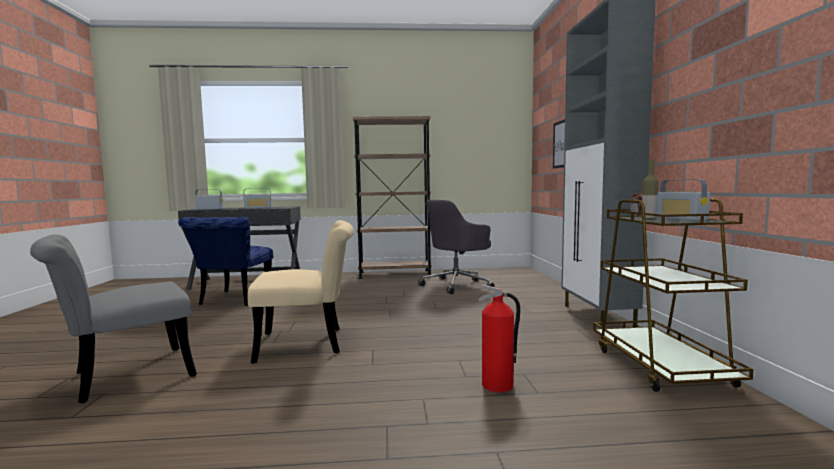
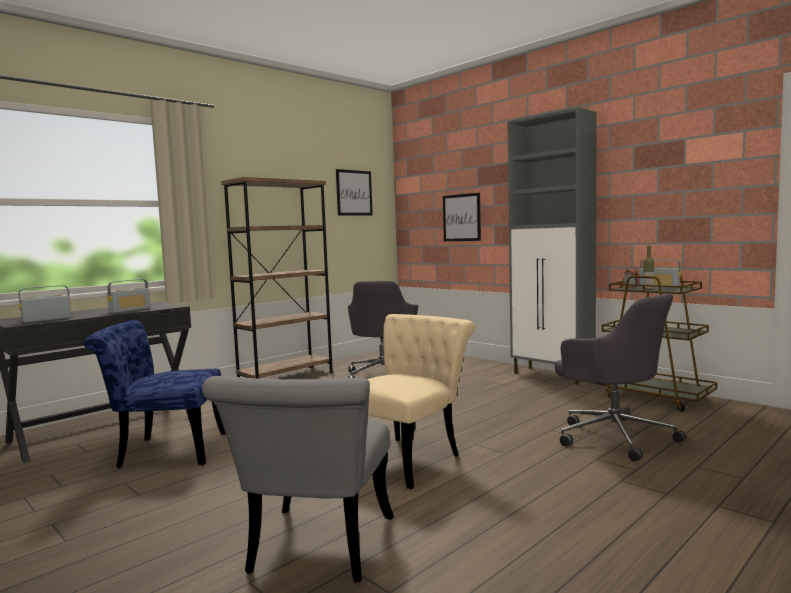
camera: 40 degrees left, 0 degrees up
(233, 300) = (163, 451): blue chair -> blue chair turned 120 degrees clockwise
(483, 127) = (354, 193): none -> picture
(498, 386) = (613, 436): fire extinguisher -> grey office chair

